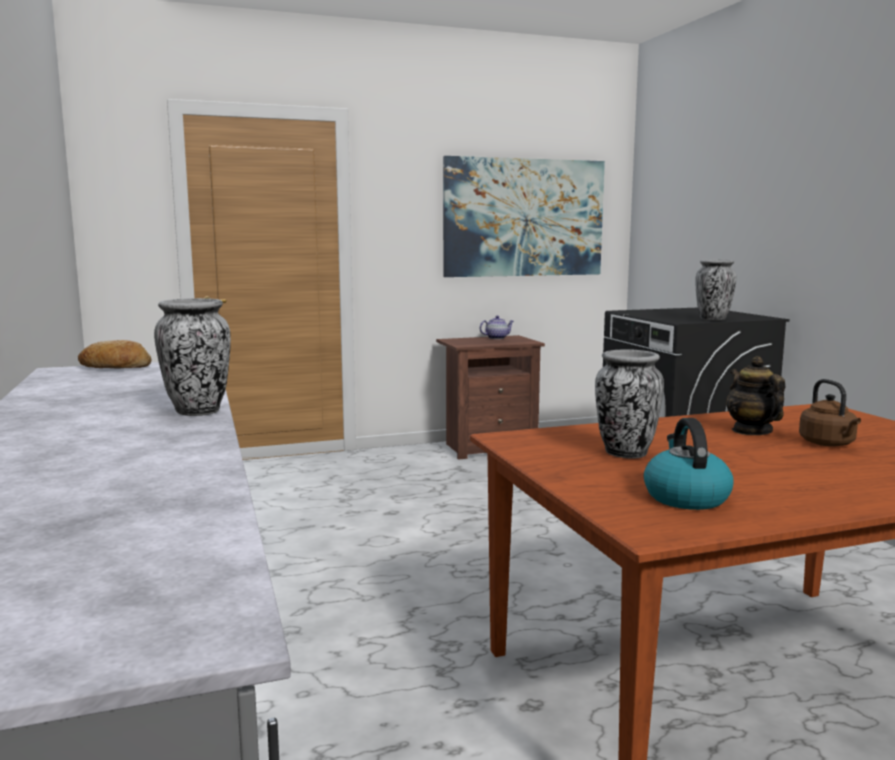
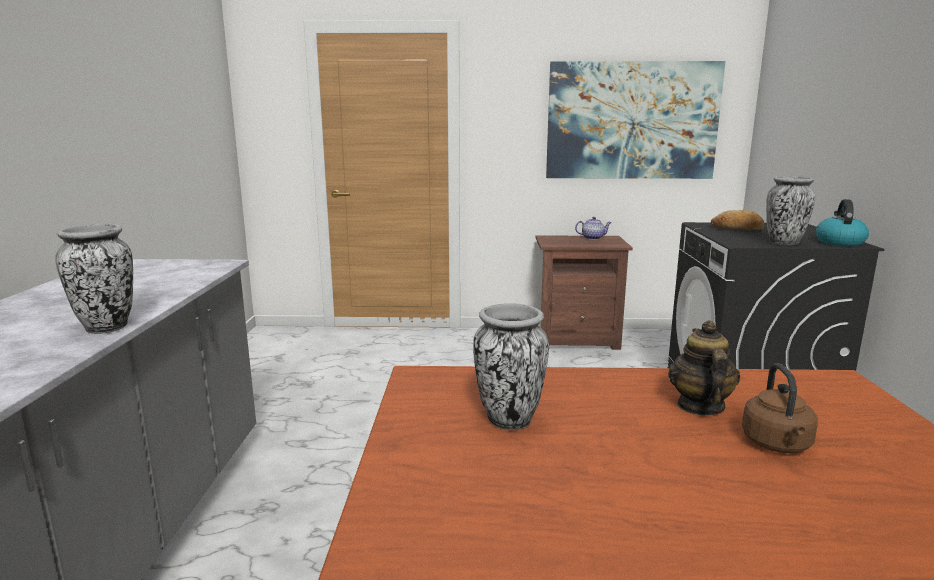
camera: 20 degrees right, 5 degrees up
(115, 367) = (156, 263): bread -> bread (737, 229)
(685, 497) = (485, 508): kettle -> kettle (839, 242)

